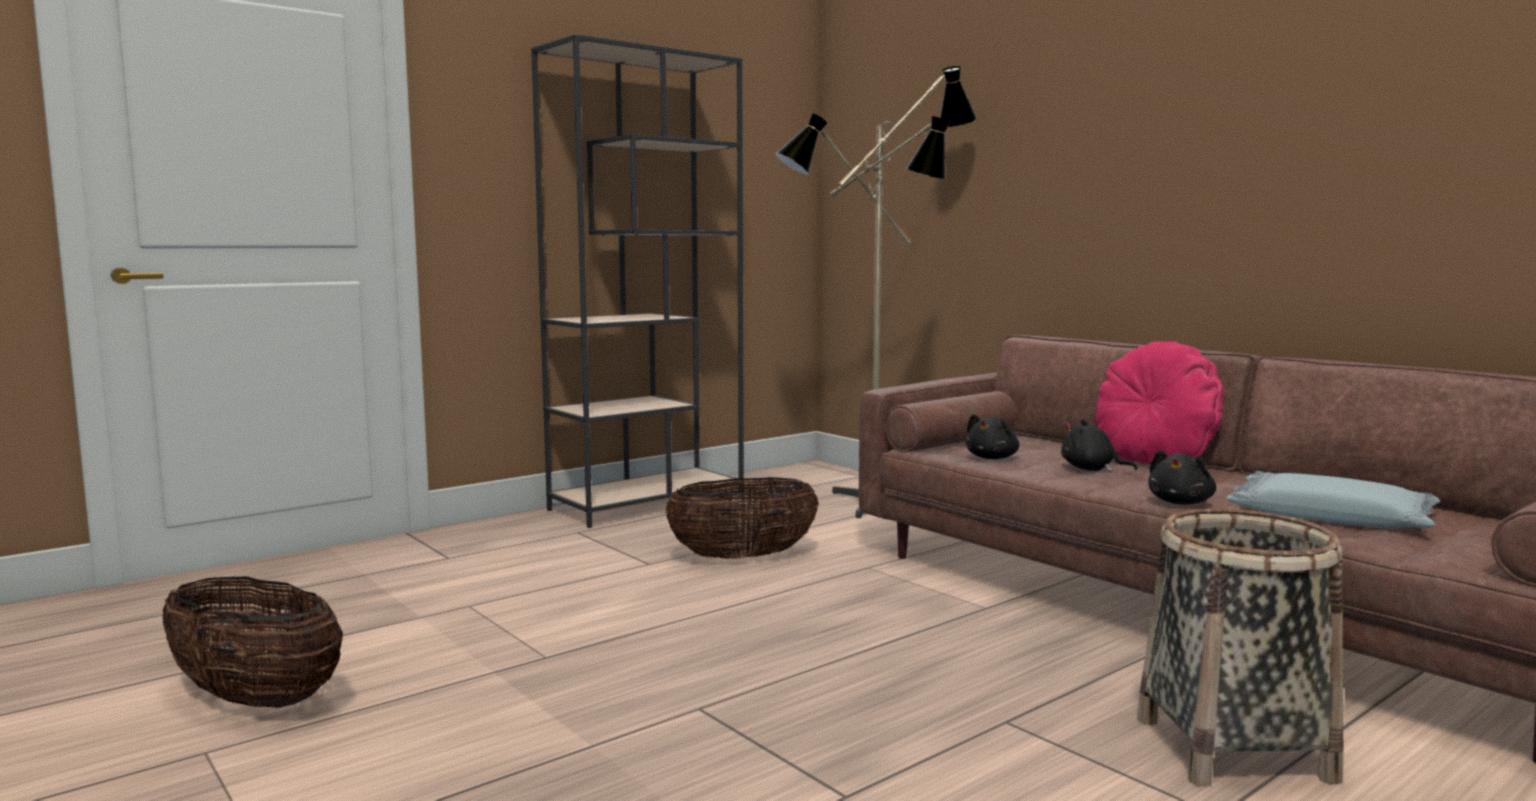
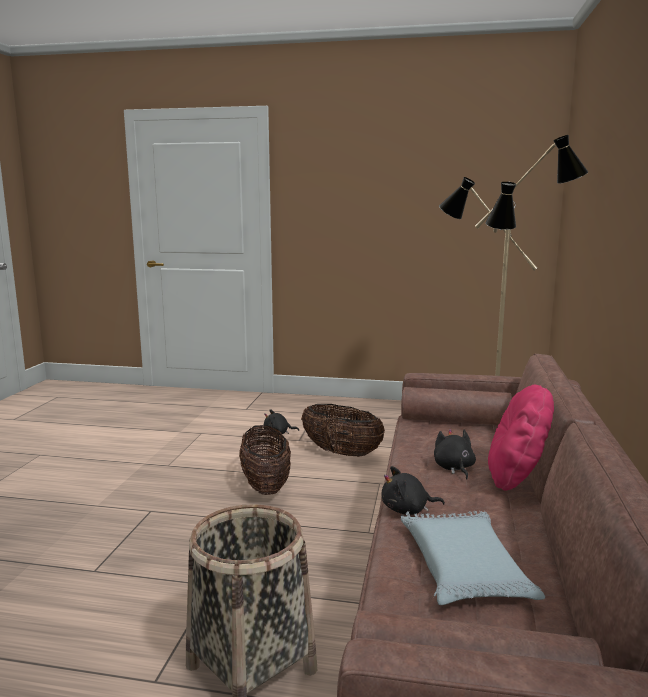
camera: 50 degrees right, 5 degrees up
(256, 699) = (83, 443): basket -> basket (265, 485)
(648, 503) = (381, 408): bookcase -> none
(992, 458) = (431, 439): black plush toy -> black plush toy (278, 433)

